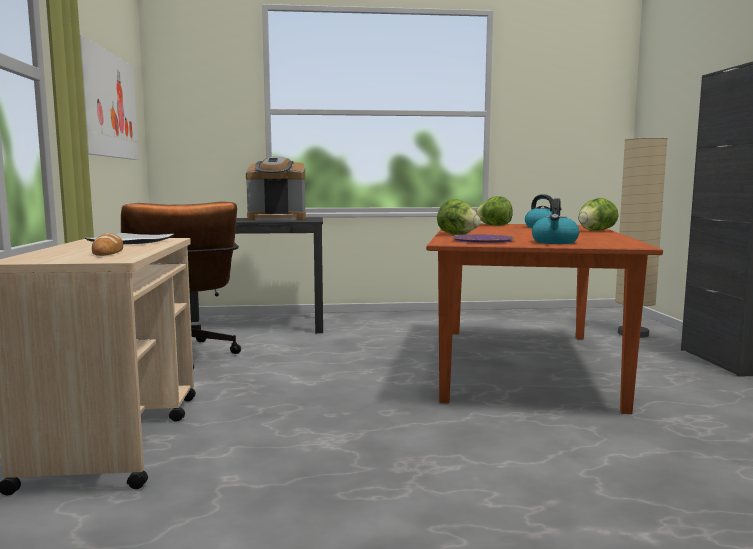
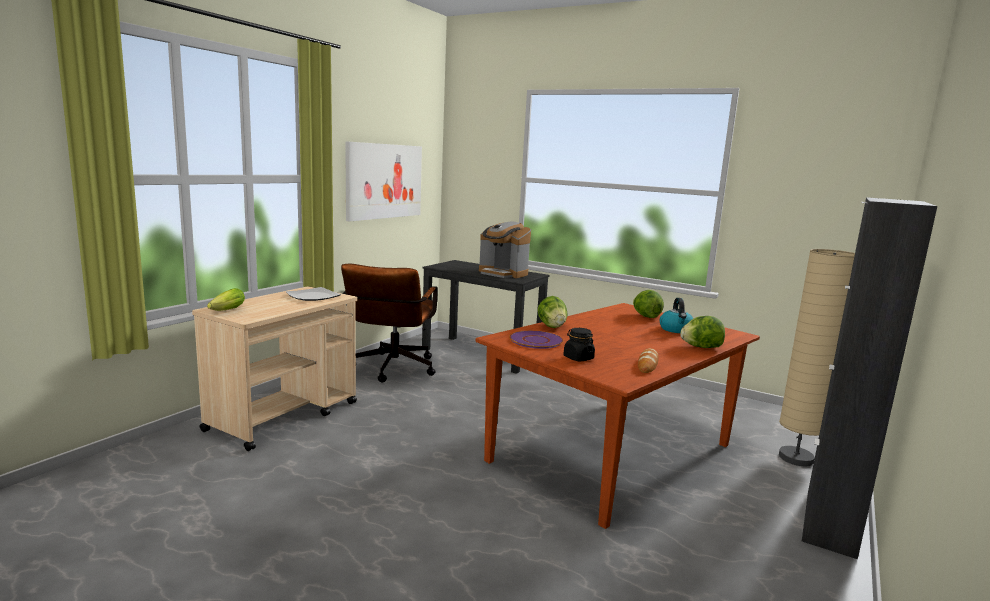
camera: 35 degrees right, 5 degrees up
(48, 259) = (225, 311): none -> lettuce
(108, 251) = (269, 308): bread -> bread (647, 364)
(555, 242) = (578, 358): kettle -> black jar

